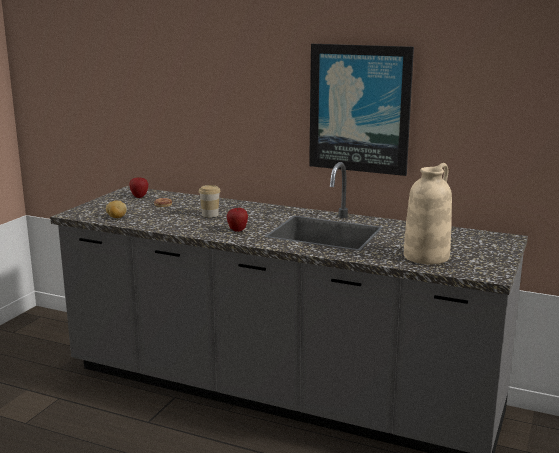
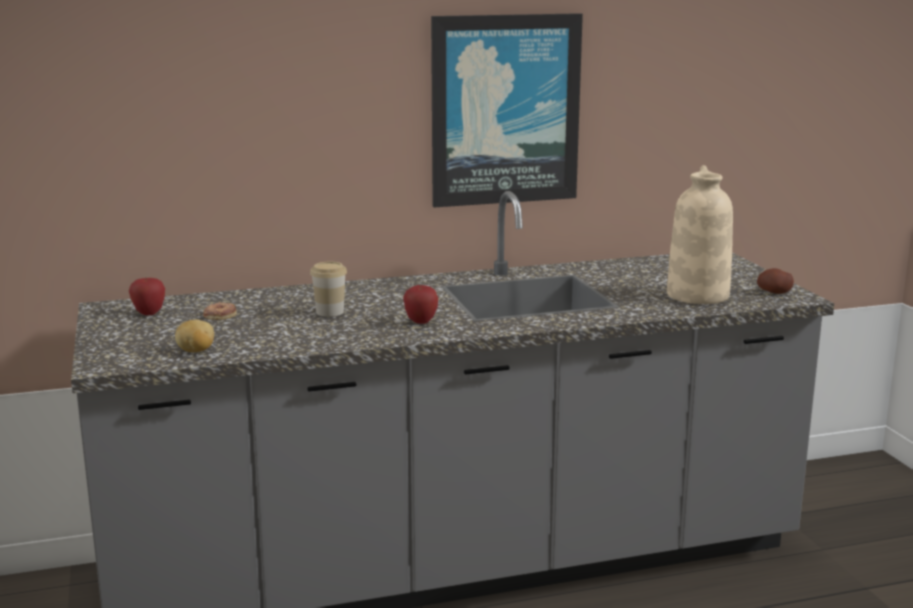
camera: 40 degrees left, 0 degrees up
(484, 268) = (774, 292): none -> potato

